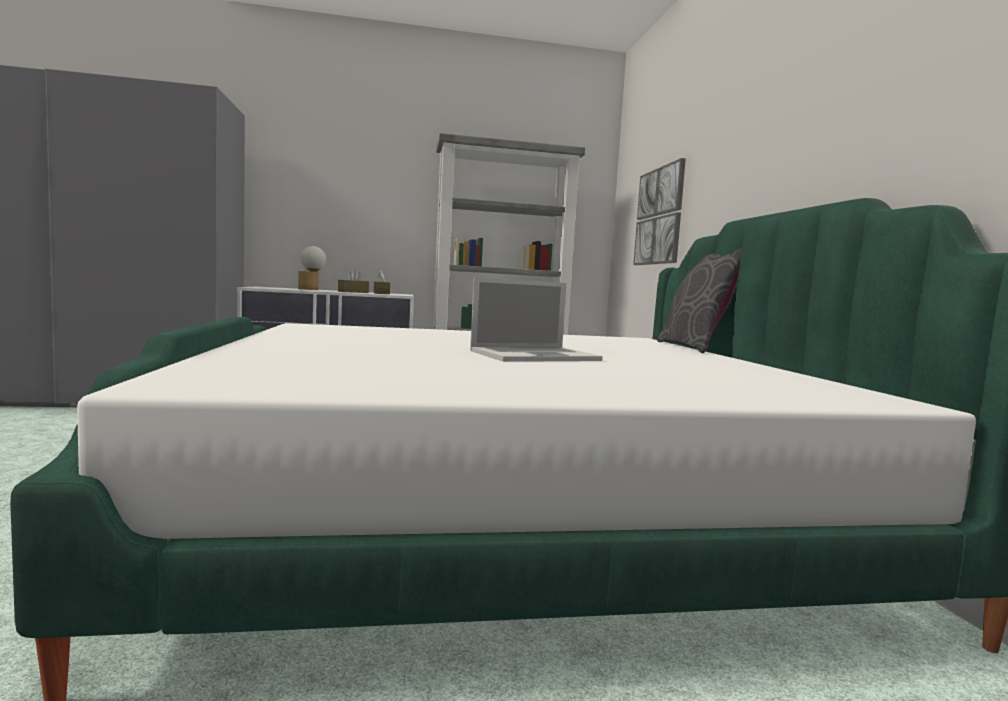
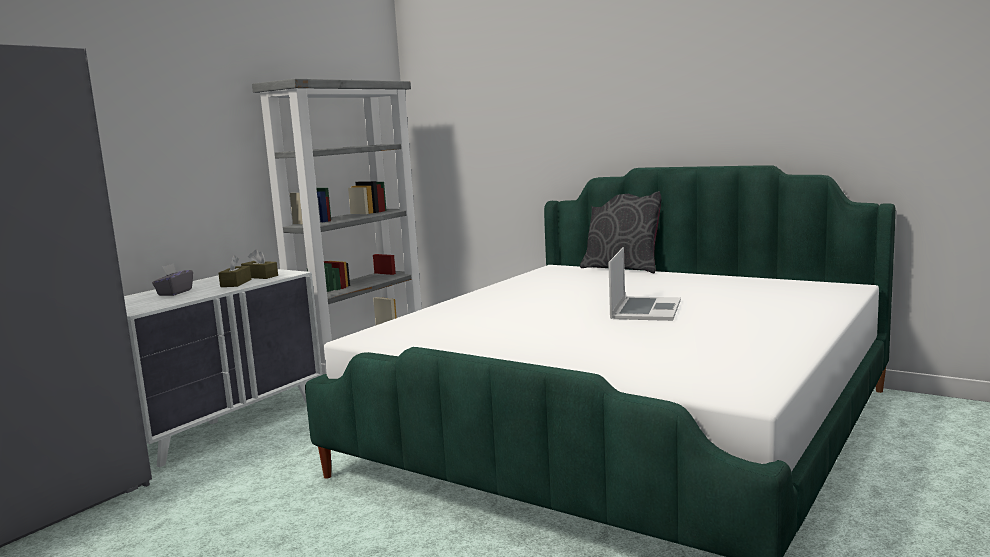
camera: 45 degrees left, 5 degrees up
(311, 289) = (174, 292): table lamp -> grey tissue box
(659, 216) = (501, 149): picture -> none

